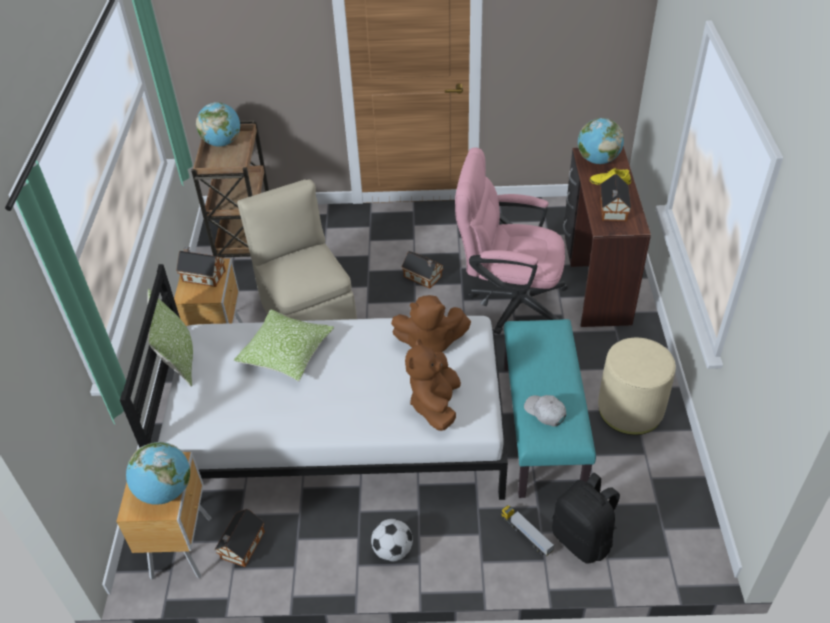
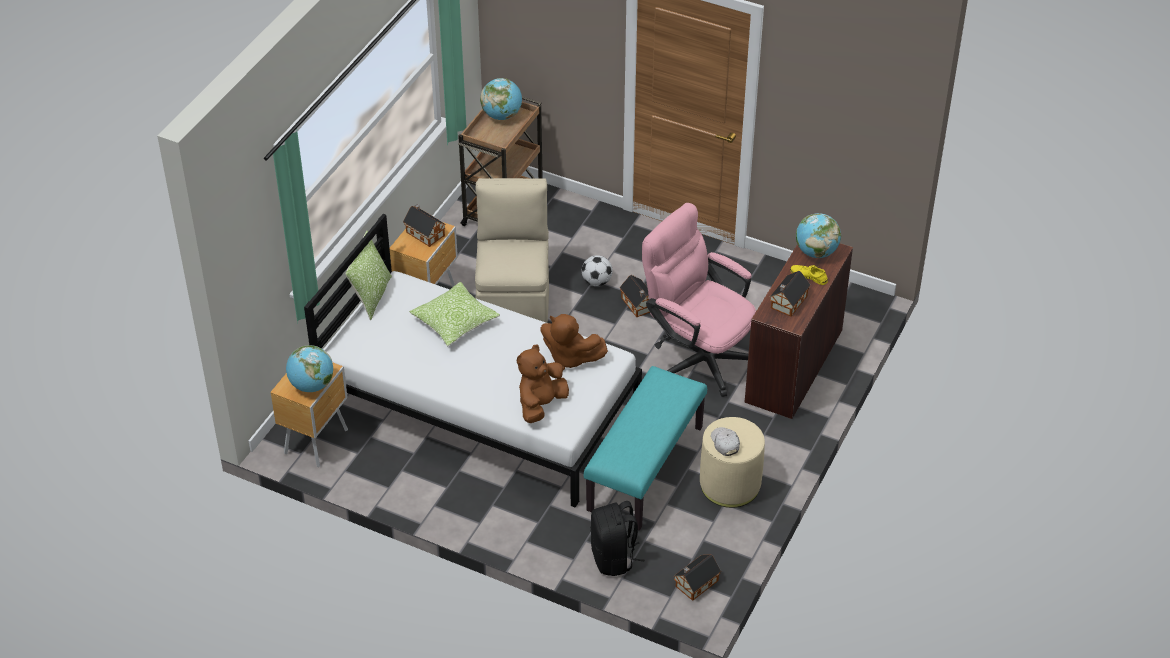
camera: 25 degrees right, 0 degrees up
(241, 546) = (358, 458): toy house -> toy house (695, 584)
(393, 550) = (466, 506): football -> football (597, 282)
(526, 534) = (573, 537): toy truck -> none
(545, 412) = (624, 445): white cap -> white cap (725, 443)

